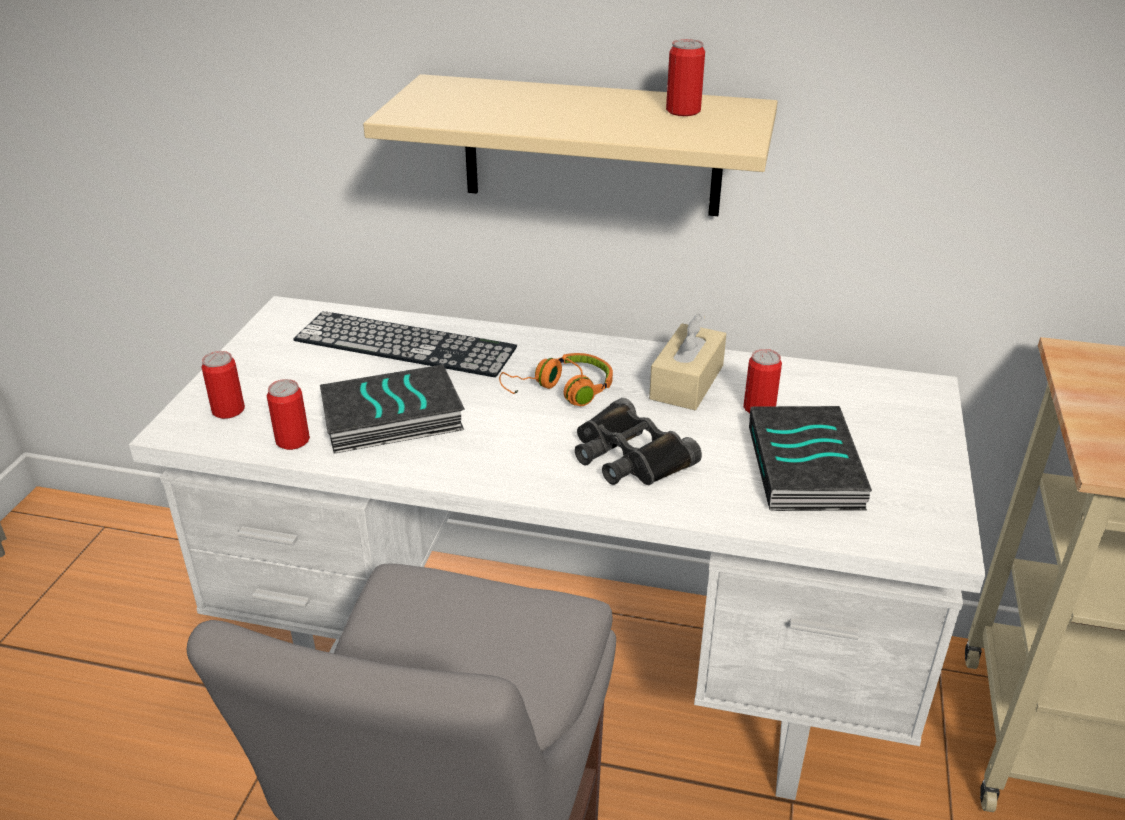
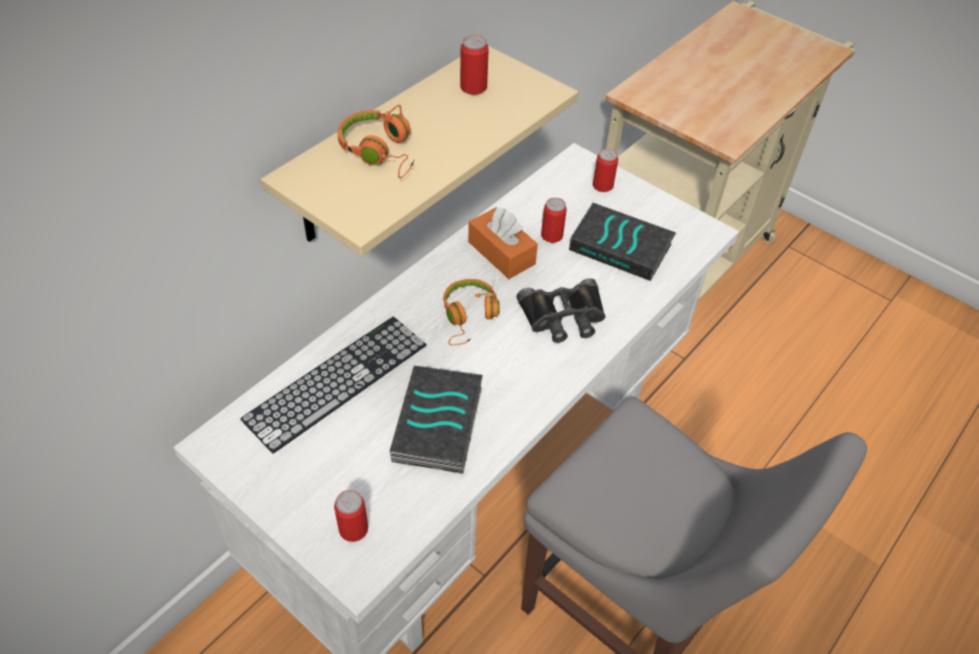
camera: 65 degrees left, 15 degrees up
(292, 440) = (428, 495): can -> can (602, 186)
(514, 100) = (381, 152): none -> orange headphones
(687, 382) = (501, 253): beige tissue box -> orange tissue box

